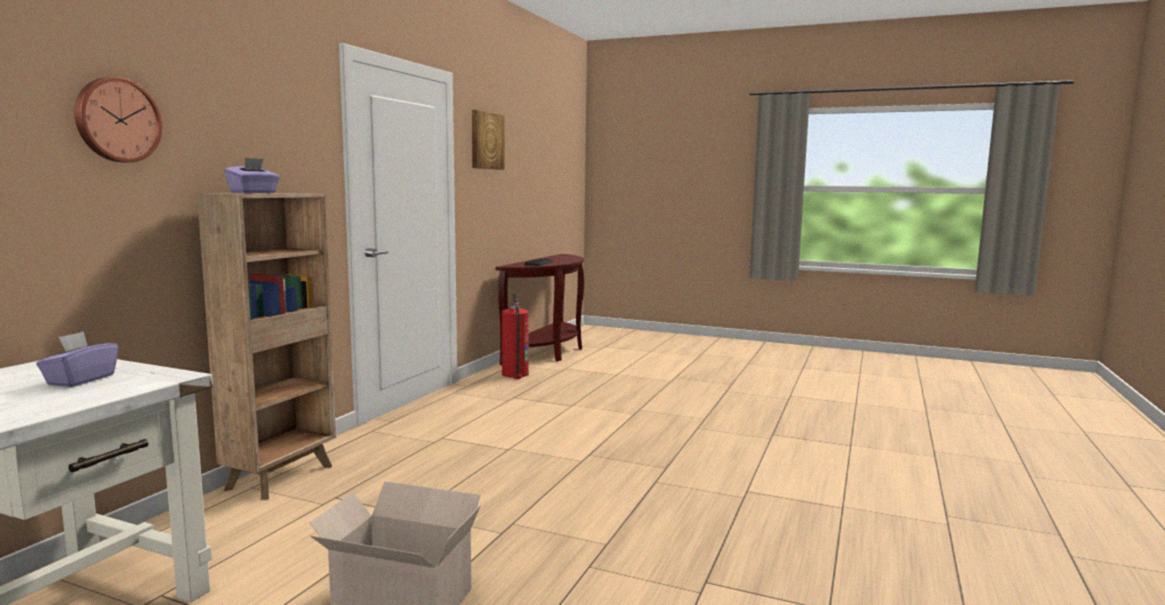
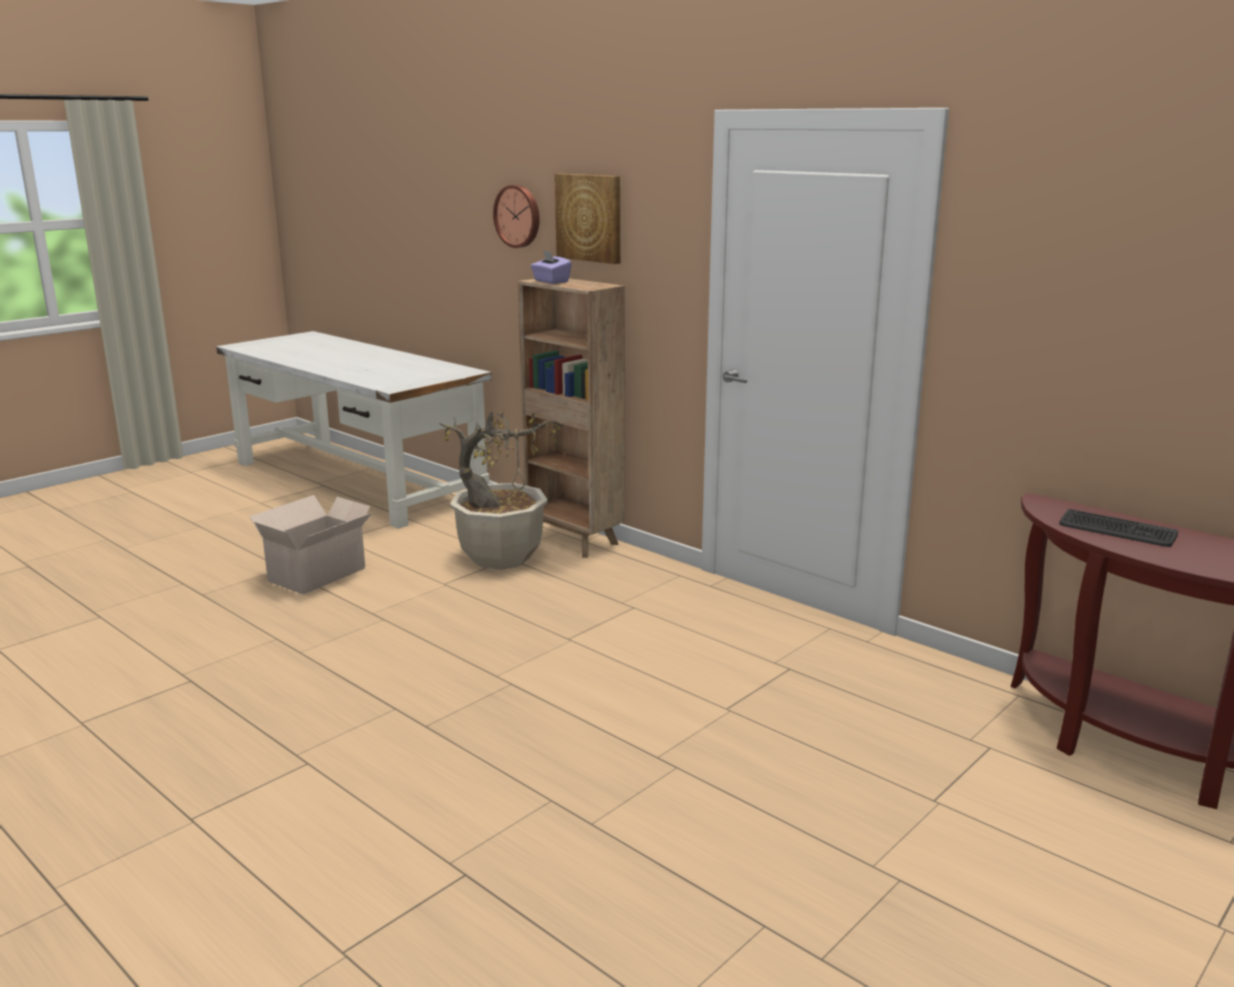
camera: 110 degrees right, 10 degrees up
(80, 380) = (408, 376): purple tissue box -> none
(331, 501) = (501, 557): none -> potted plant
(486, 140) = (1053, 233): picture -> picture (589, 217)
(515, 374) = (940, 688): fire extinguisher -> none

